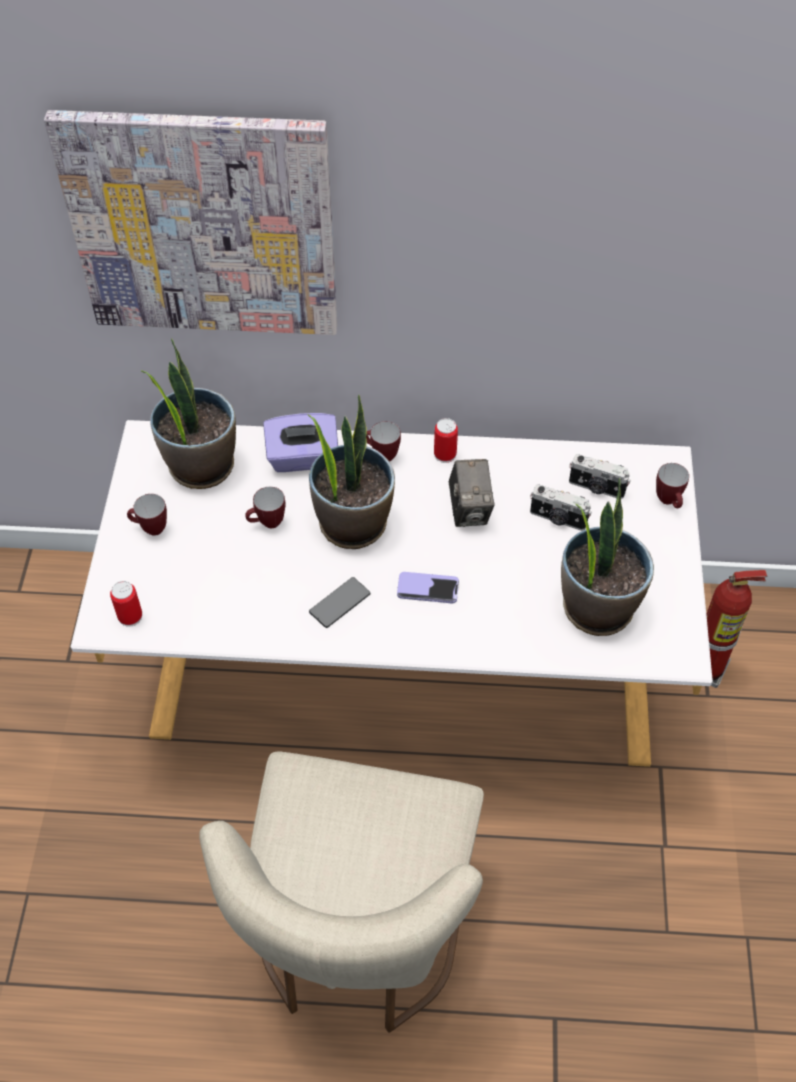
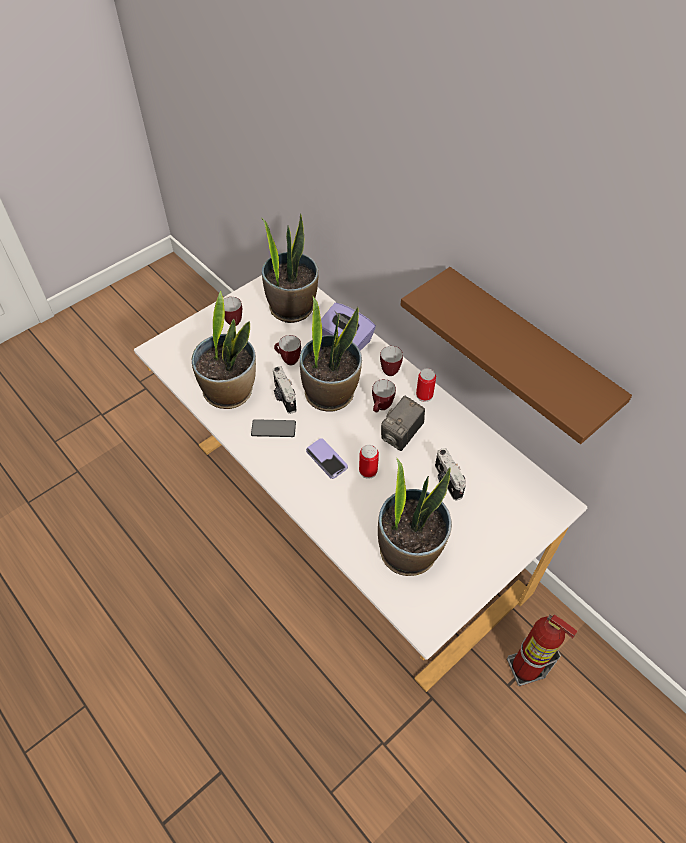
camera: 45 degrees right, 0 degrees up
(130, 616) = (173, 355): can -> can (368, 471)
(203, 225) = (337, 144): picture -> none
(246, 603) = (230, 391): none -> potted plant
(357, 938) = (178, 629): beige chair -> none
(562, 328) = (526, 353): none -> brown shelf
(596, 488) = (492, 483): camera -> camera (284, 397)
(669, 502) = (531, 528): mug -> mug (381, 408)

